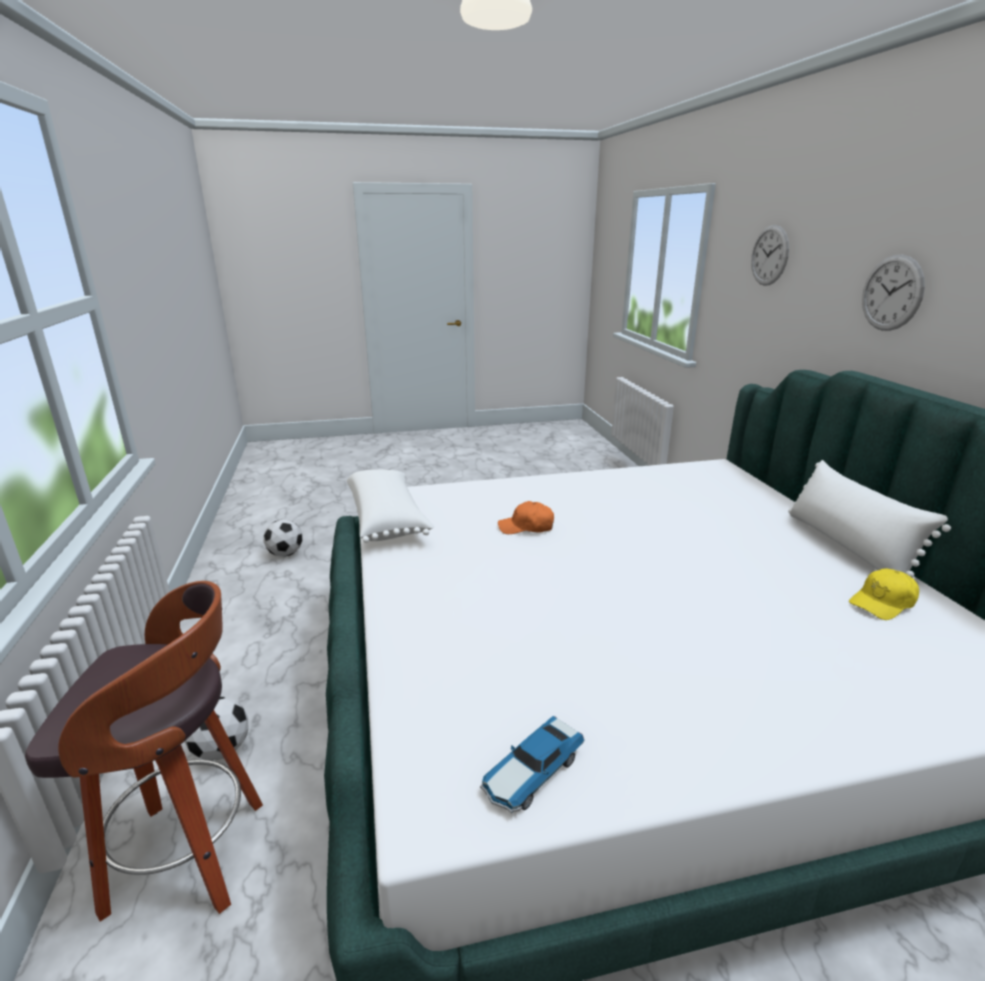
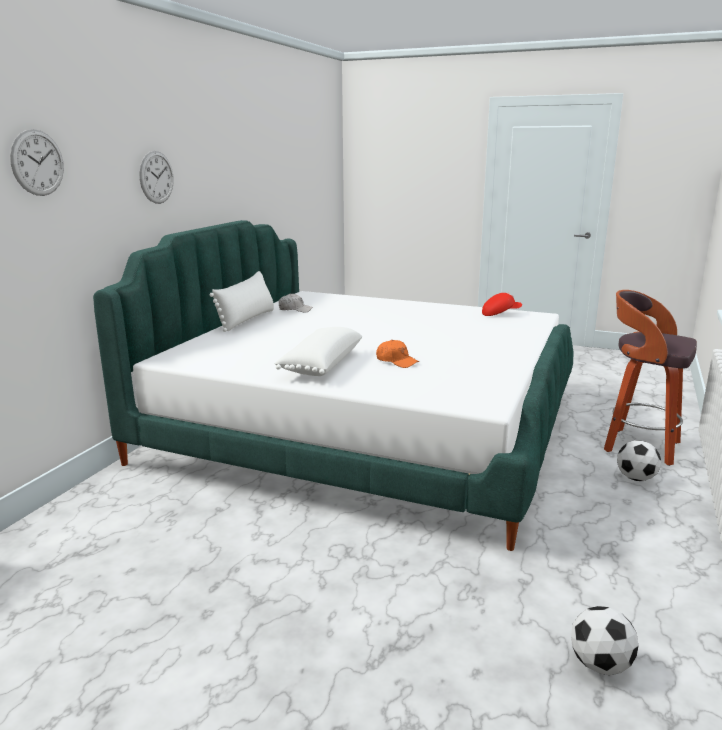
camera: 145 degrees left, 5 degrees down
(387, 519) = (496, 388): white pillow -> white pillow (320, 364)
(531, 773) = (500, 314): toy car -> red cap
(883, 603) = (295, 309): yellow cap -> white cap

